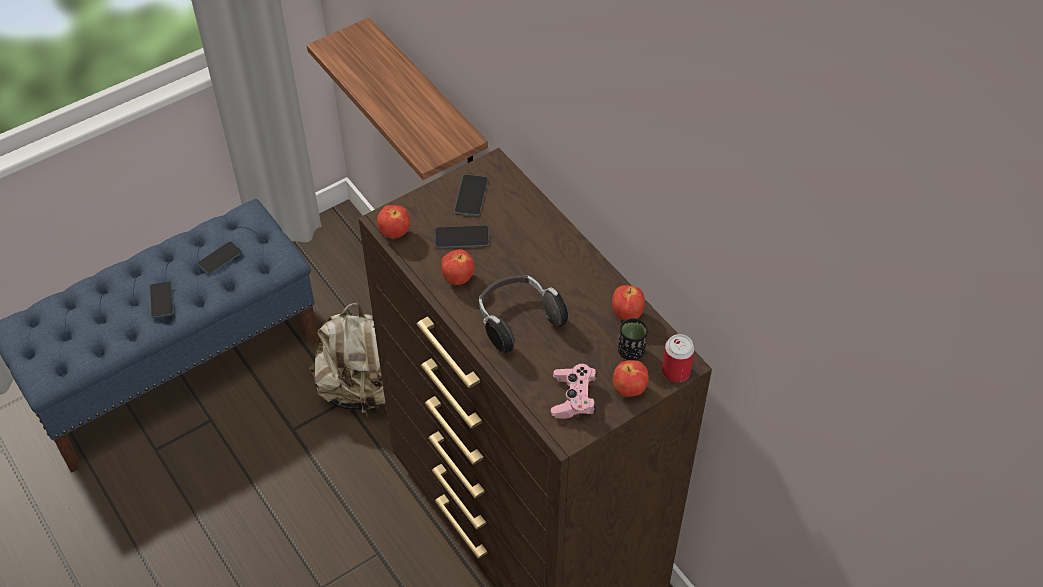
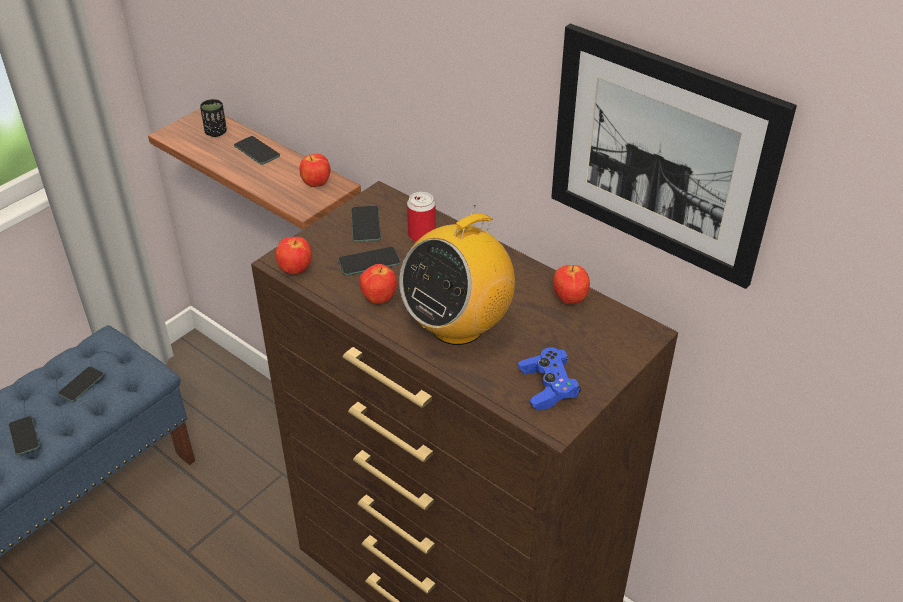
camera: 15 degrees left, 10 degrees down
(361, 389) = (250, 498): beige backpack -> none
(402, 83) = (257, 151): none -> phone
(517, 320) = (457, 326): headphones -> radio
(573, 398) = (548, 387): pink game controller -> blue game controller
(629, 390) = (603, 368): apple -> apple (316, 184)
(631, 351) = (589, 332): black cup -> black cup (216, 132)
(676, 371) = (643, 341): can -> can (422, 235)
(706, 222) = (661, 155): none -> picture

